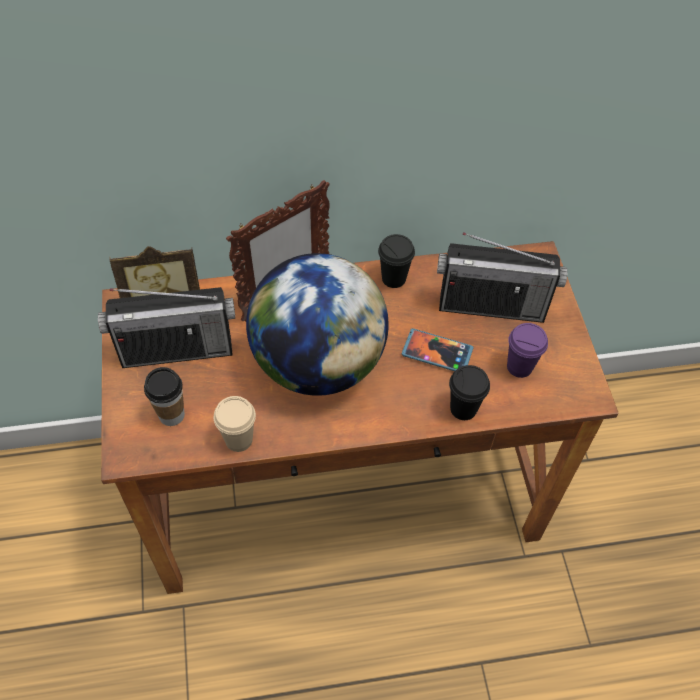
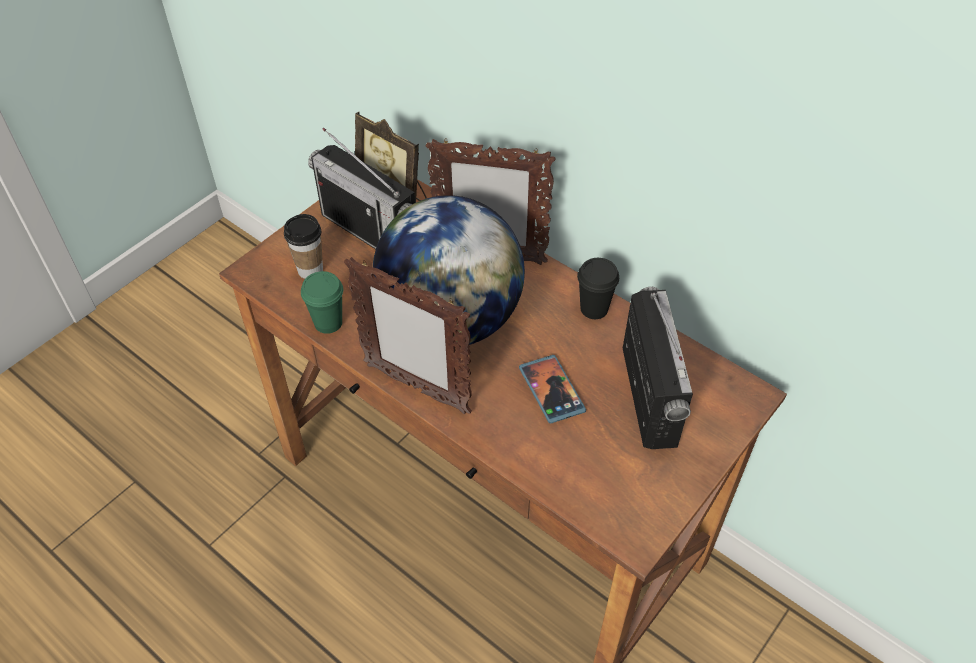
camera: 50 degrees right, 5 degrees down
(238, 439) = (328, 323): beige cup -> green cup
(357, 427) = (416, 388): none -> picture frame
(463, 409) = (513, 448): black cup -> none
(491, 306) = (649, 396): radio -> radio turned 150 degrees counterclockwise
(519, 367) = (606, 461): purple cup -> none

